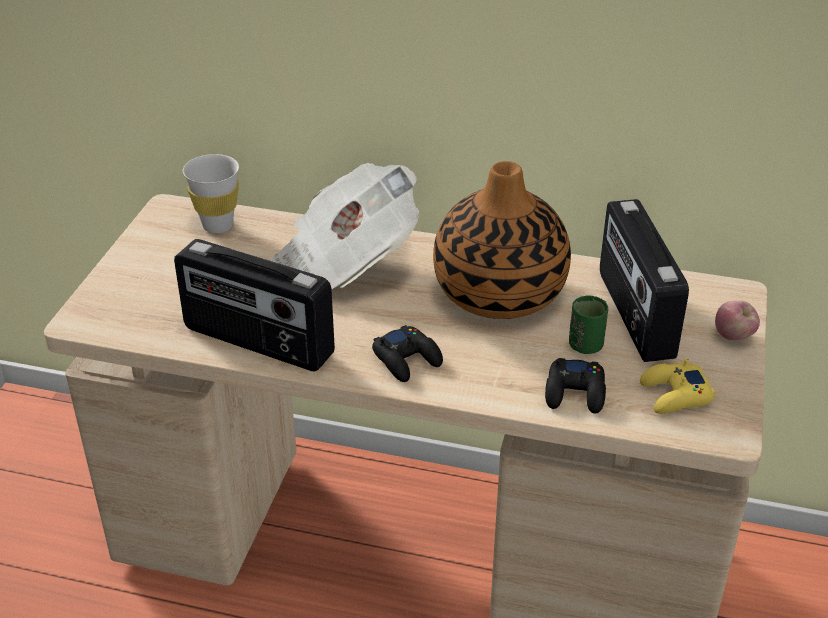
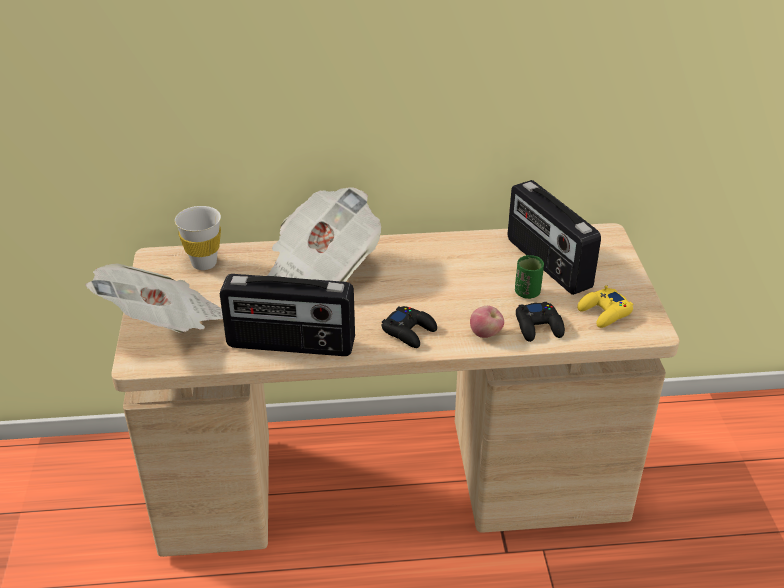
camera: 20 degrees left, 0 degrees up
(134, 286) = (165, 324): none -> newspaper
(500, 293) = (447, 268): vase -> none
(733, 336) = (620, 264): apple -> apple (486, 334)

